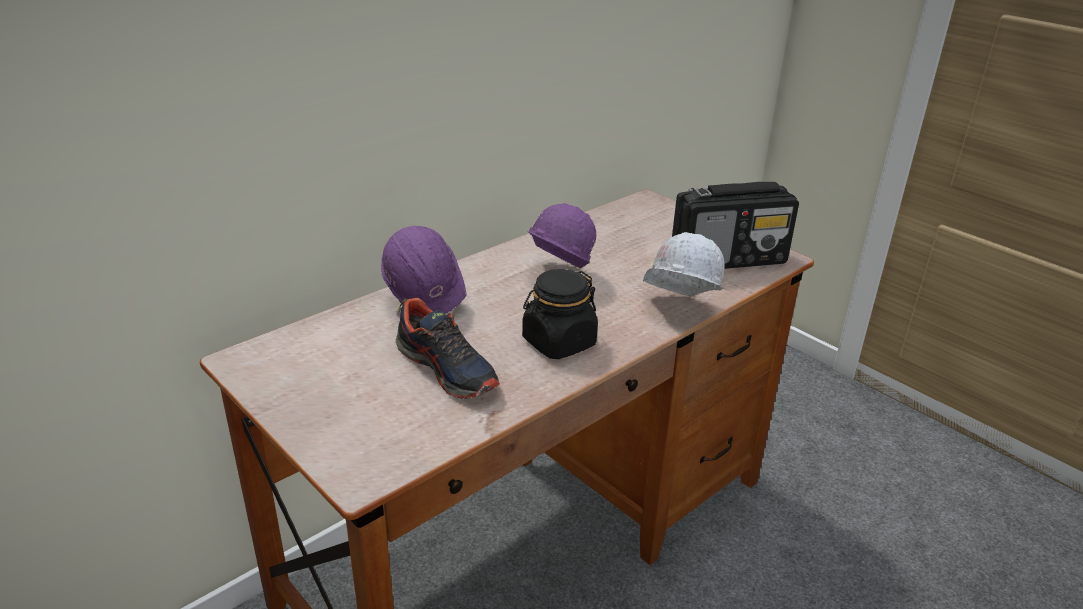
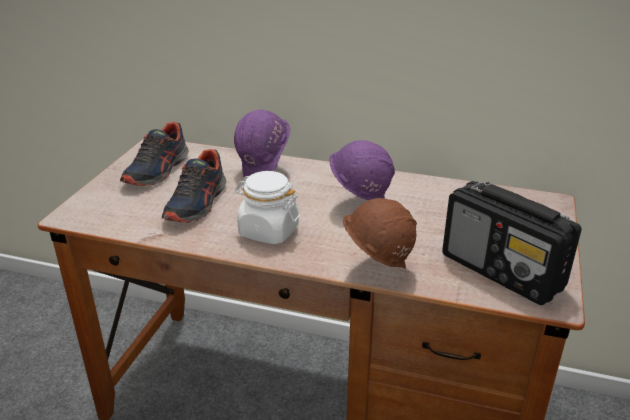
camera: 60 degrees right, 0 degrees up
(323, 375) = (158, 171): none -> shoe
(558, 342) = (268, 231): black jar -> white jar
(677, 309) = (376, 268): white hard hat -> brown hard hat

